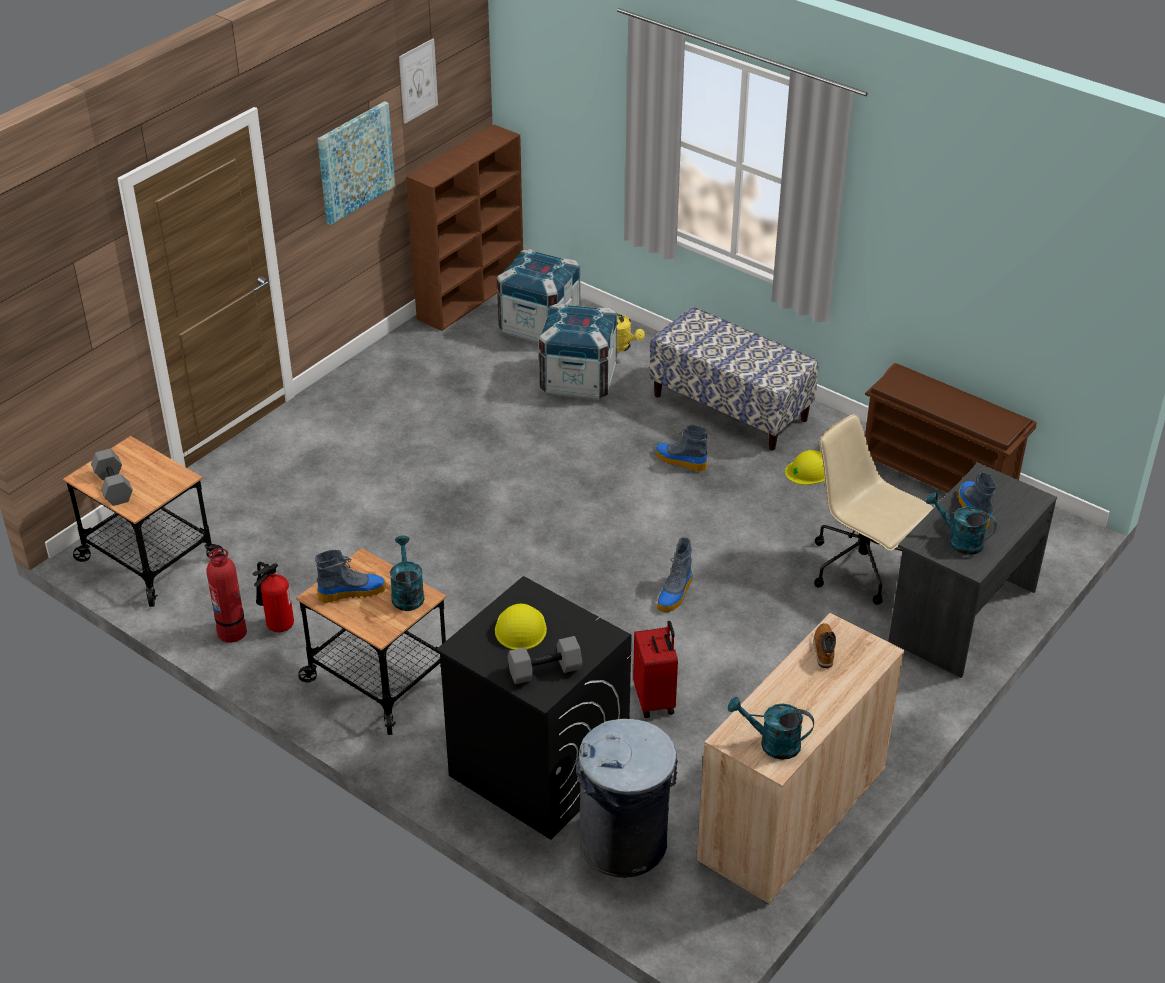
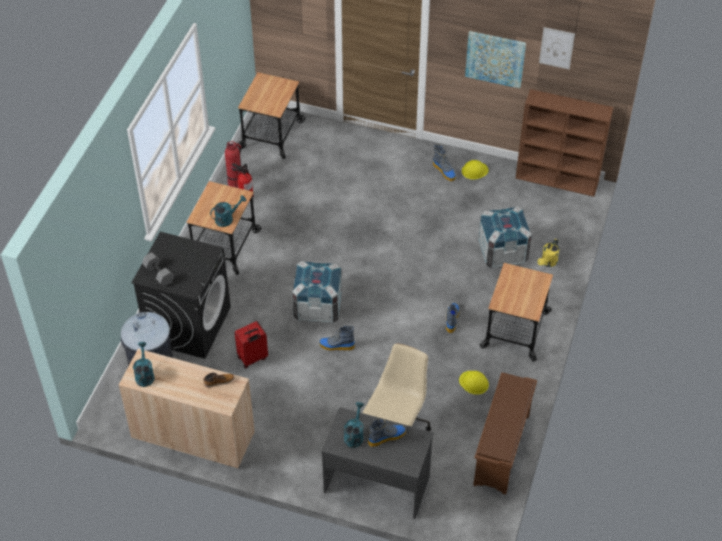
camera: 70 degrees right, 10 degrees up
(112, 487) = (259, 90): grey dumbbell -> none
(352, 592) = (220, 199): boot -> boot (444, 171)
(520, 628) = (184, 257): yellow hard hat -> yellow hard hat (474, 170)
(539, 326) = (546, 219): crate -> crate (318, 307)
(730, 407) = (516, 330): bench -> cart

